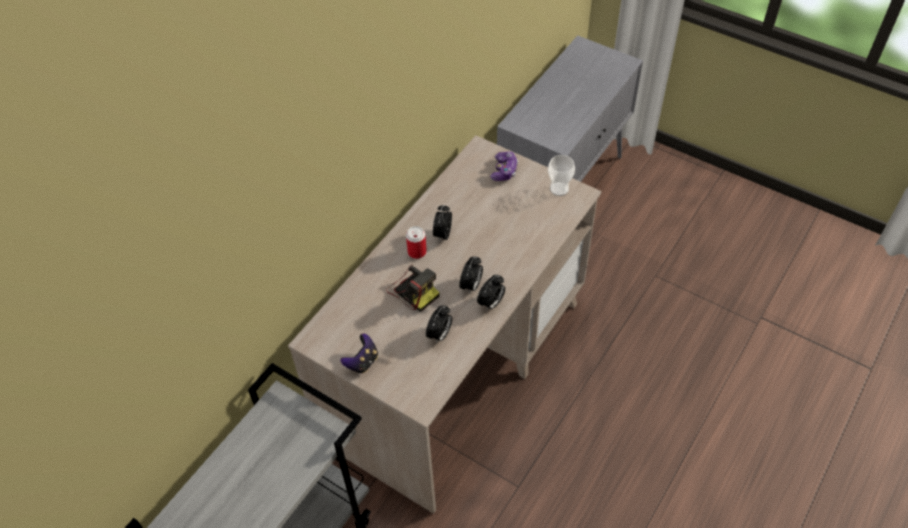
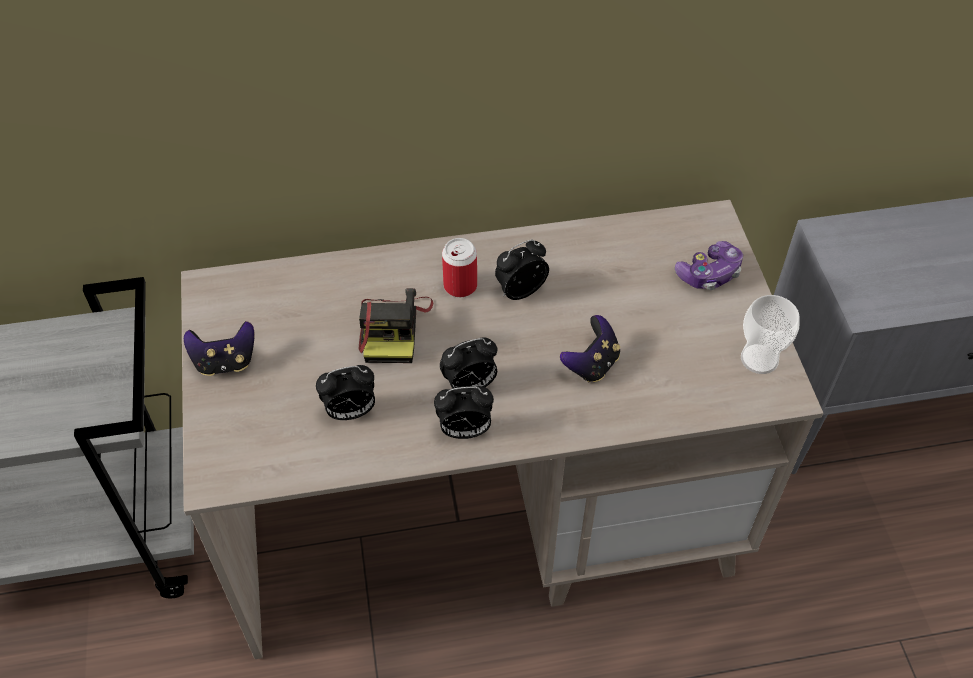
camera: 45 degrees right, 0 degrees up
(505, 240) = (591, 364): none -> game controller

